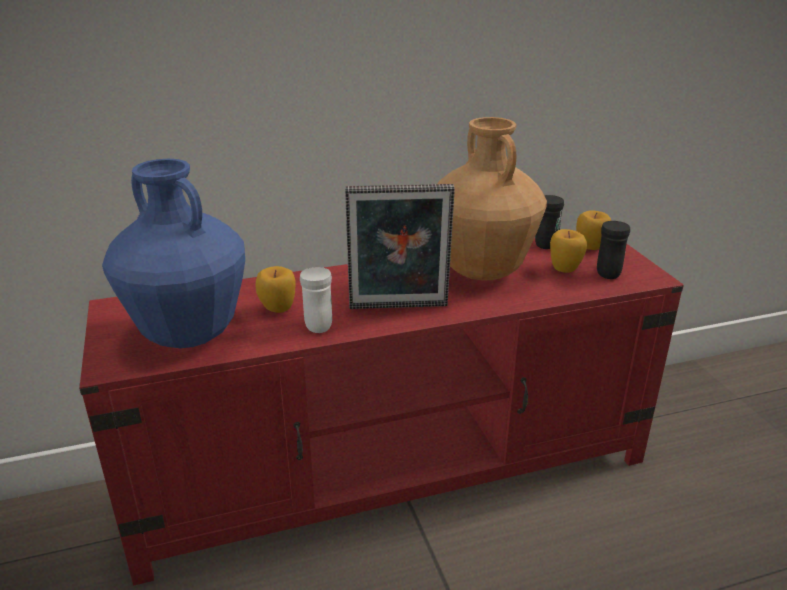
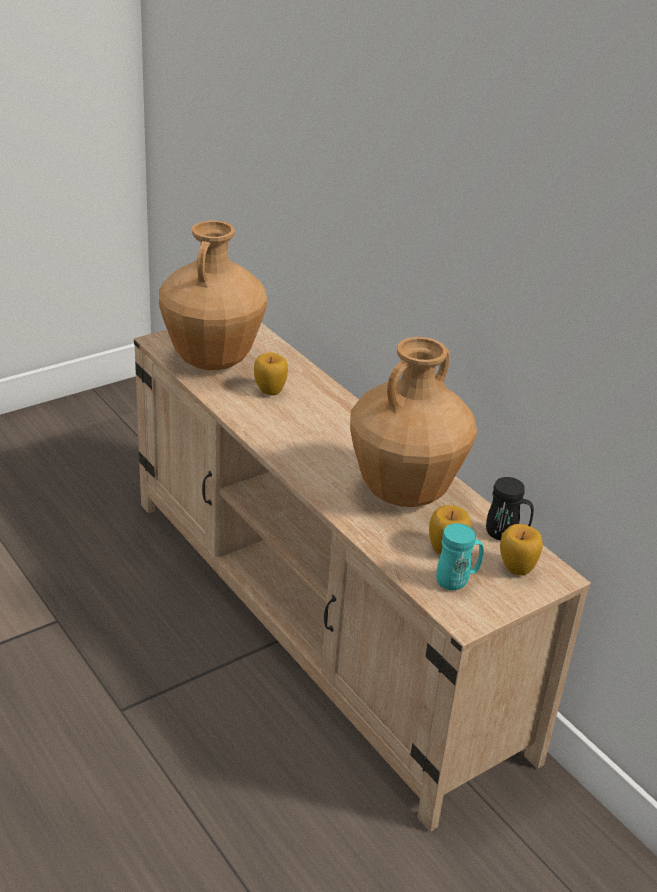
camera: 70 degrees right, 5 degrees up
(189, 335) = (212, 361): blue vase -> brown vase
(317, 324) = (255, 414): white mug -> none
(394, 471) = (319, 621): red tv stand -> beige tv stand
(398, 308) = (301, 451): picture frame -> none
(606, 272) = (457, 581): black mug -> turquoise mug

